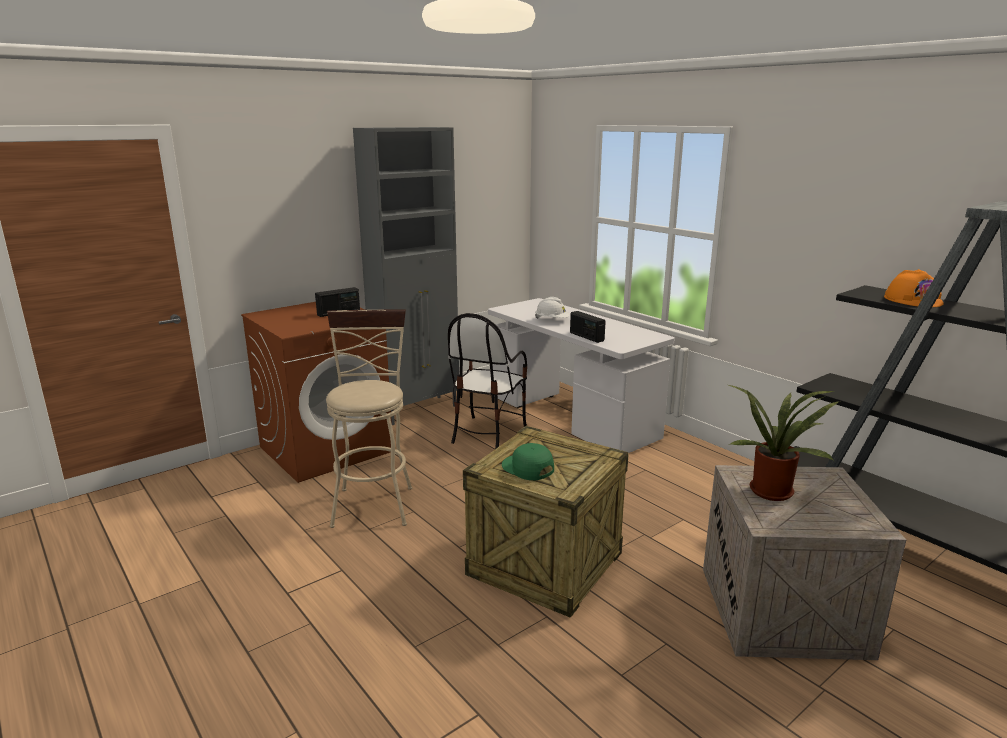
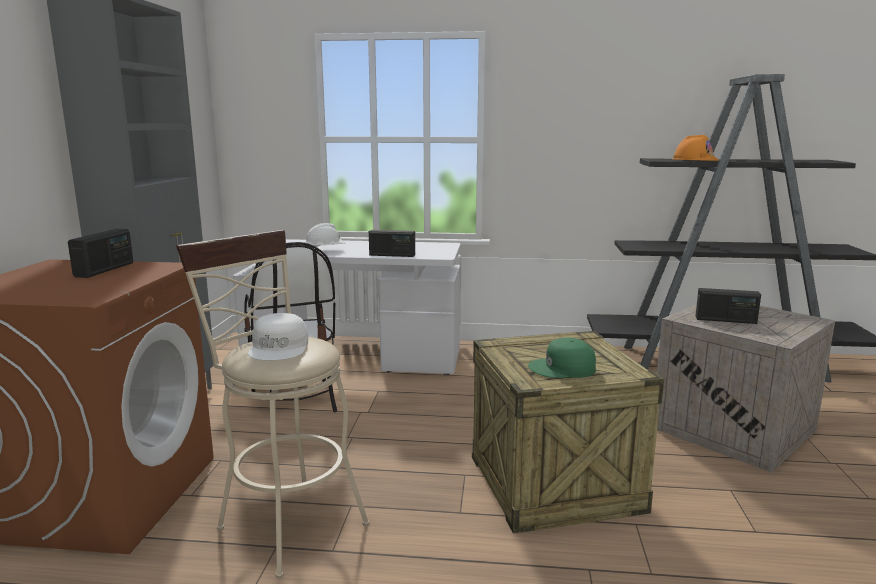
camera: 45 degrees left, 5 degrees down
(363, 388) = (280, 347): none -> white cap
(773, 490) = (725, 320): potted plant -> radio

